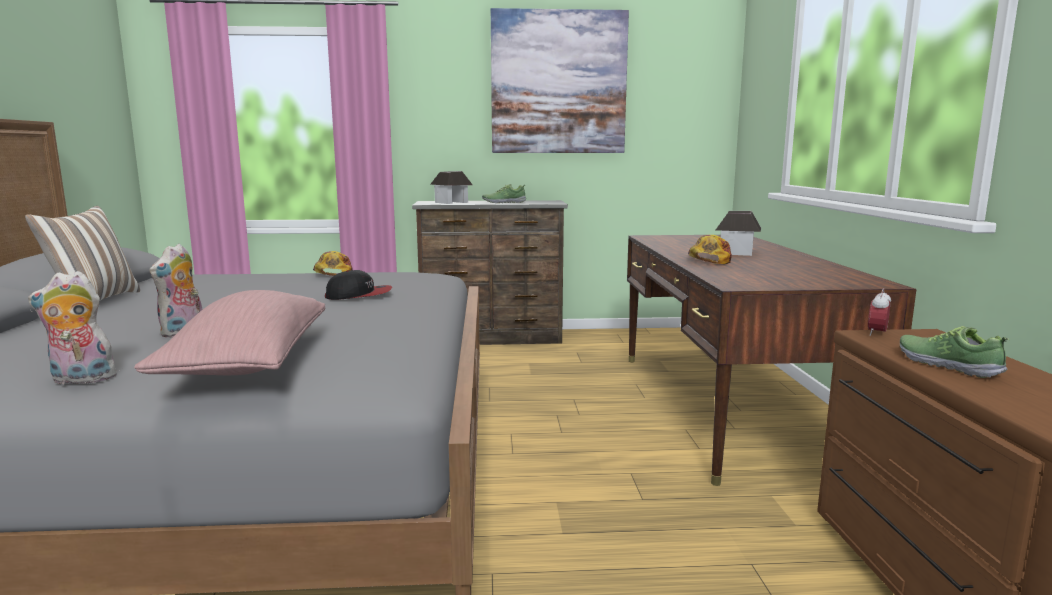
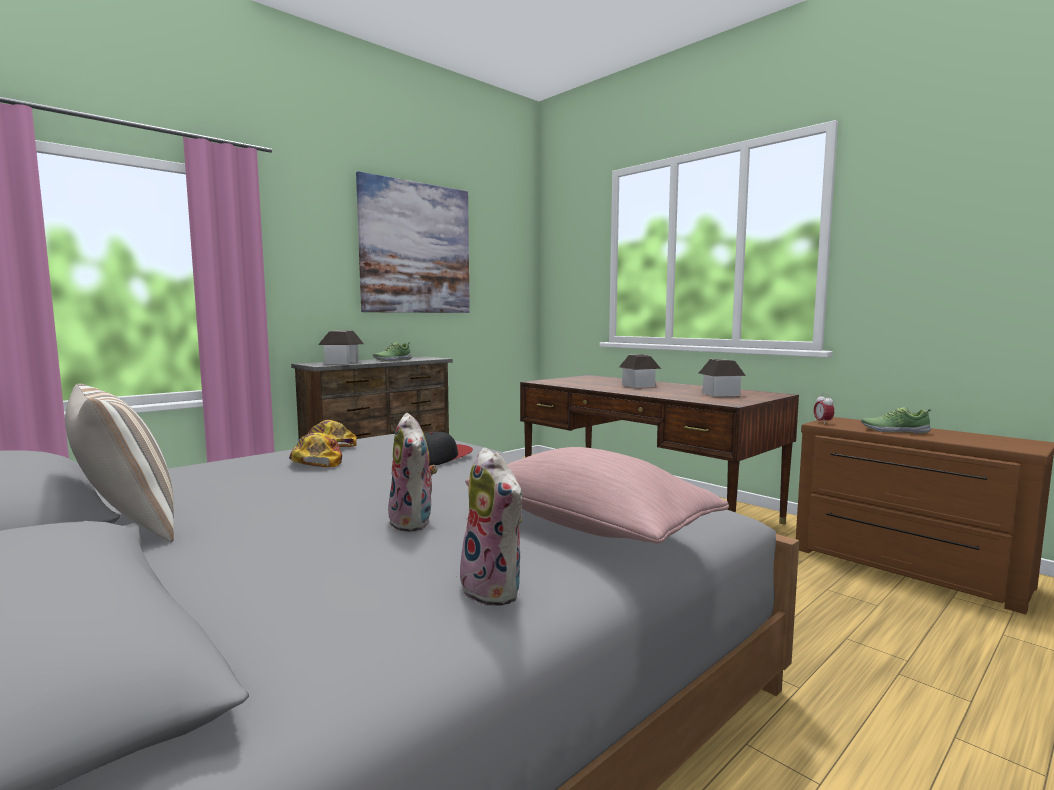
camera: 40 degrees left, 5 degrees down
(80, 380) = (496, 590): plush toy -> plush toy turned 75 degrees counterclockwise
(710, 260) = (648, 391): cap -> cap (317, 461)
(788, 274) = (720, 394): none -> toy house

